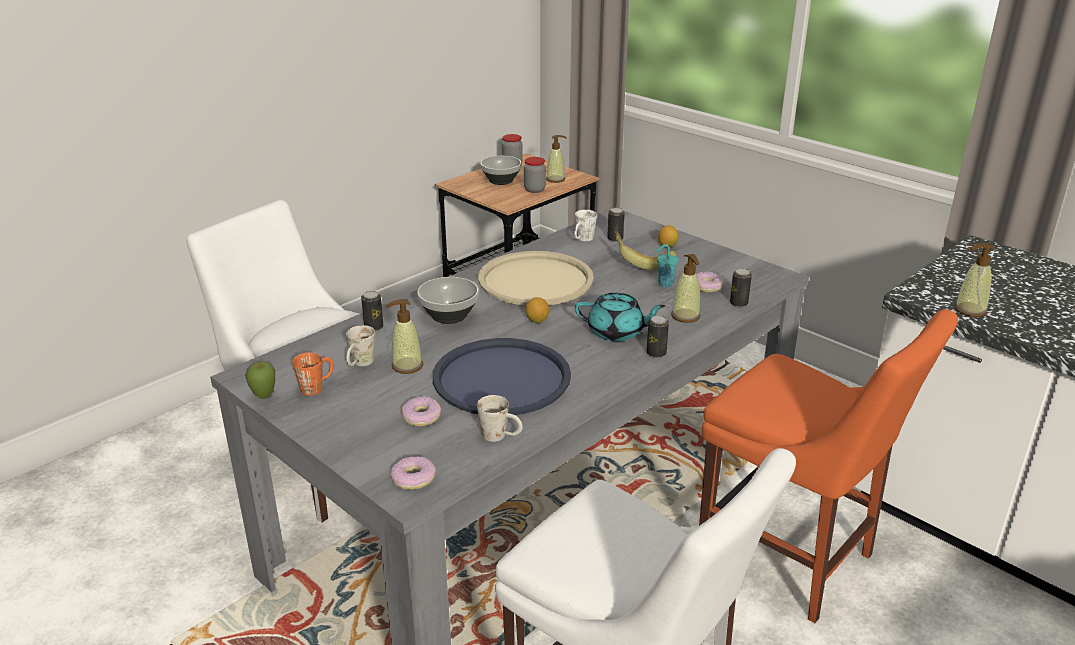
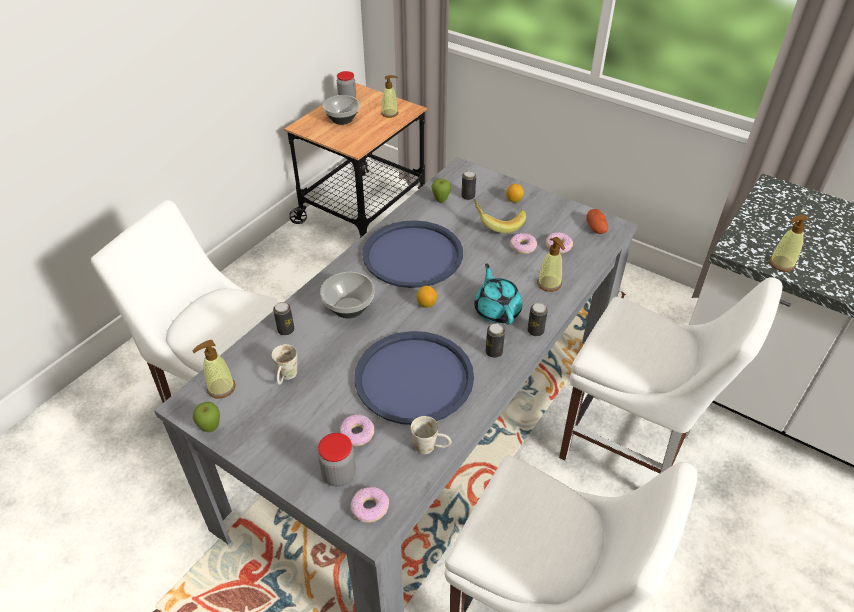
camera: 10 degrees left, 15 degrees up
(317, 386) = (255, 410): orange mug -> none
(407, 366) = (328, 374): soap dispenser -> soap dispenser (221, 388)
(534, 190) = (374, 128): jar -> jar (339, 474)
(535, 280) = (413, 255): beige tray -> blue tray
(582, 240) = (440, 201): white mug -> apple
(617, 332) = (497, 310): turquoise teapot -> turquoise teapot turned 105 degrees counterclockwise
(664, 284) = (522, 247): turquoise cup -> donut
(738, 303) = (588, 263): can -> can (494, 352)
(757, 275) = (596, 228): none -> potato
(792, 561) = (631, 450): orange chair -> white chair

